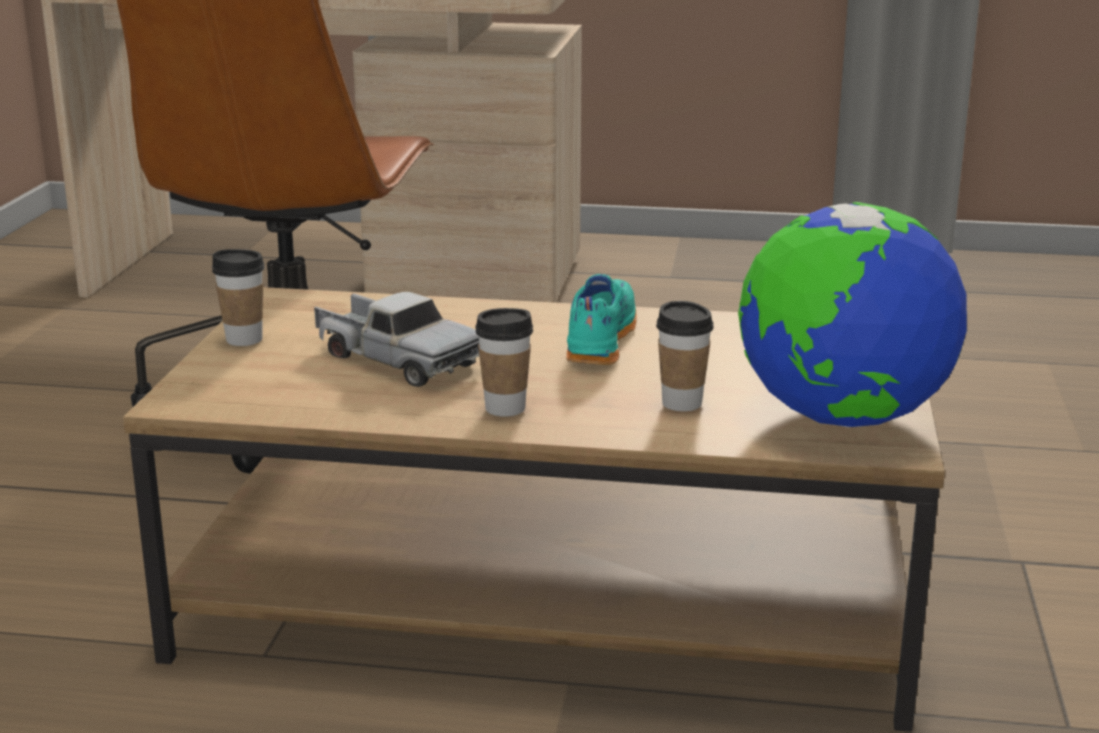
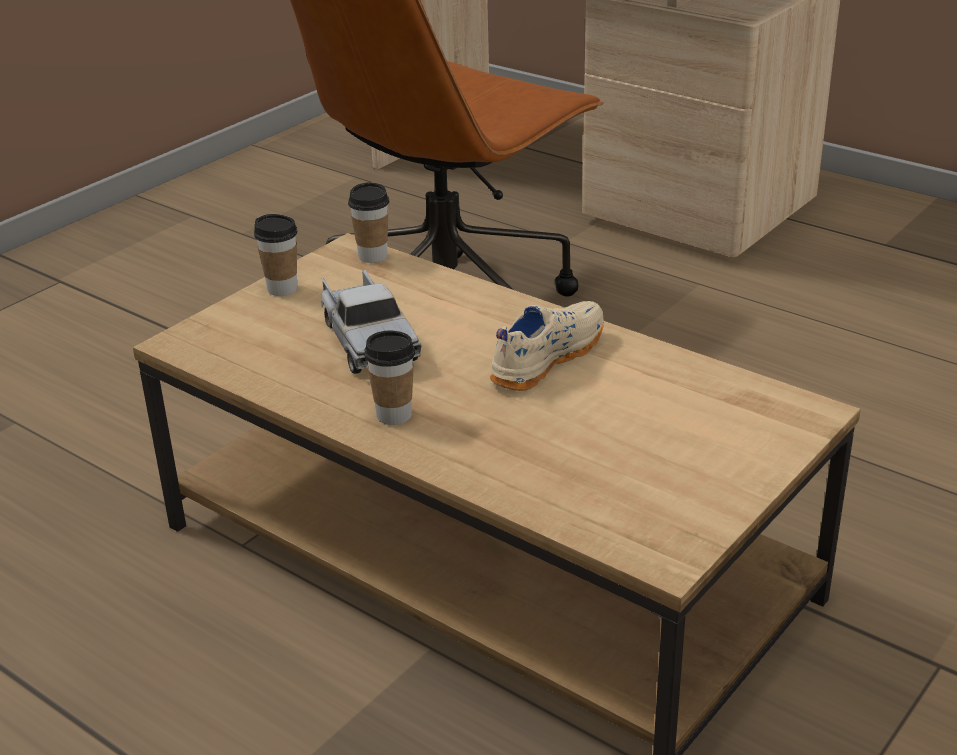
camera: 30 degrees right, 10 degrees up
(597, 340) = (545, 358): turquoise shoe -> beige shoe
(682, 403) = (537, 450): cup -> cup (372, 256)
(842, 418) = (655, 509): globe -> none

